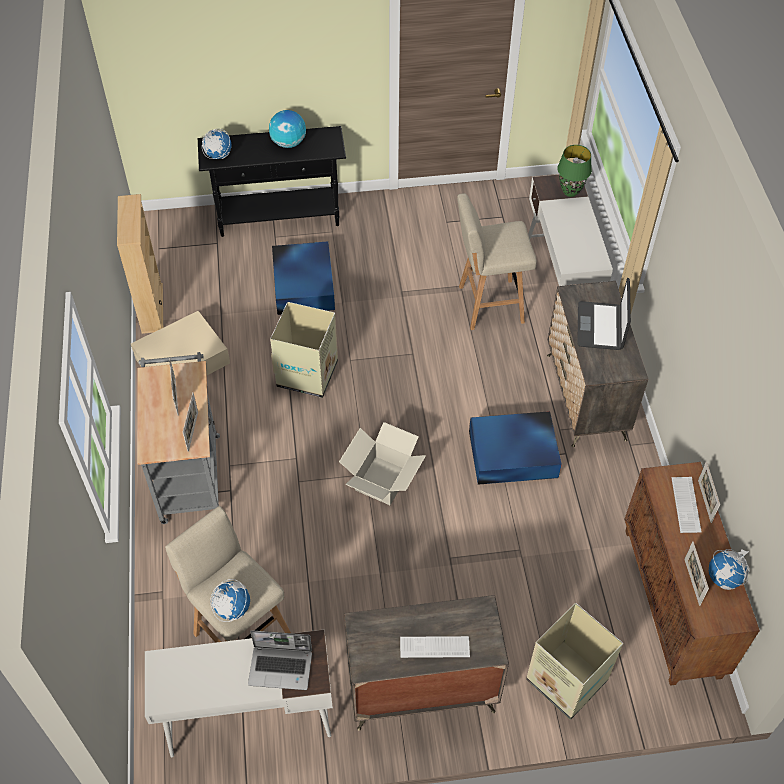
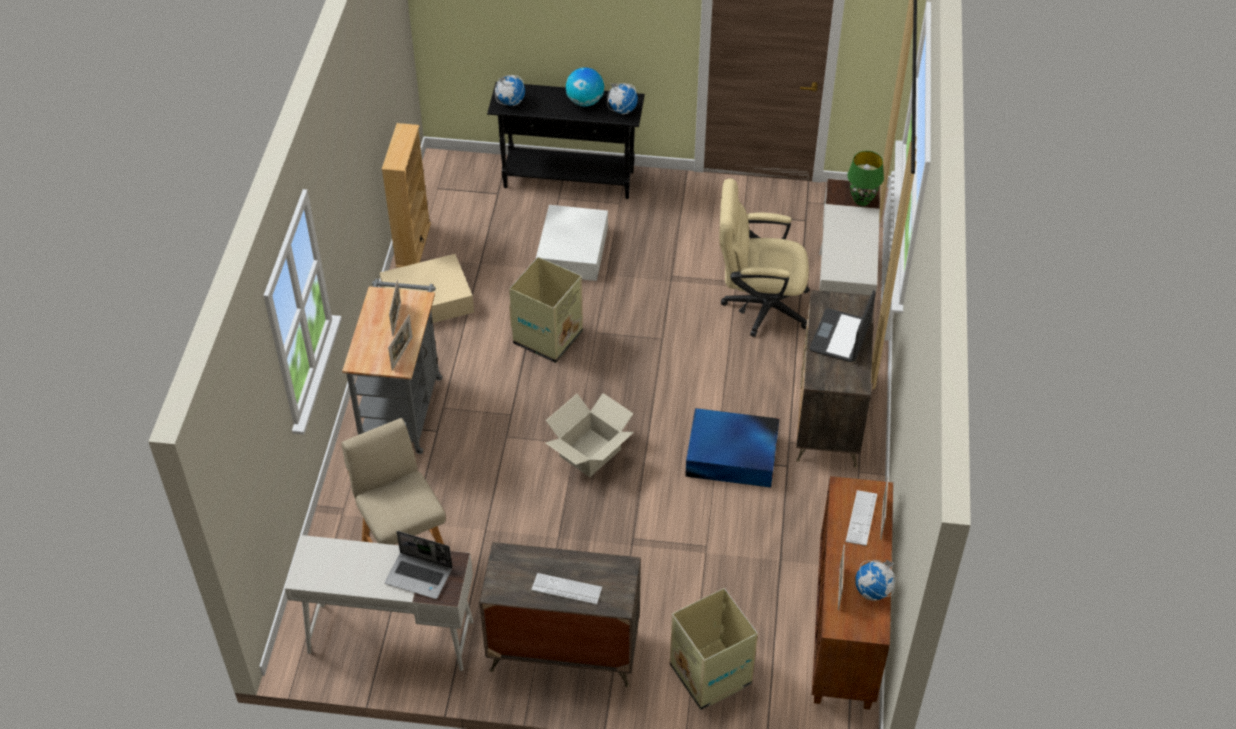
camera: 15 degrees right, 5 degrees down
(232, 608) = (391, 517): globe -> globe (622, 110)
(304, 284) = (573, 250): blue storage box -> white storage box
(488, 304) = (758, 306): beige stool -> beige office chair

